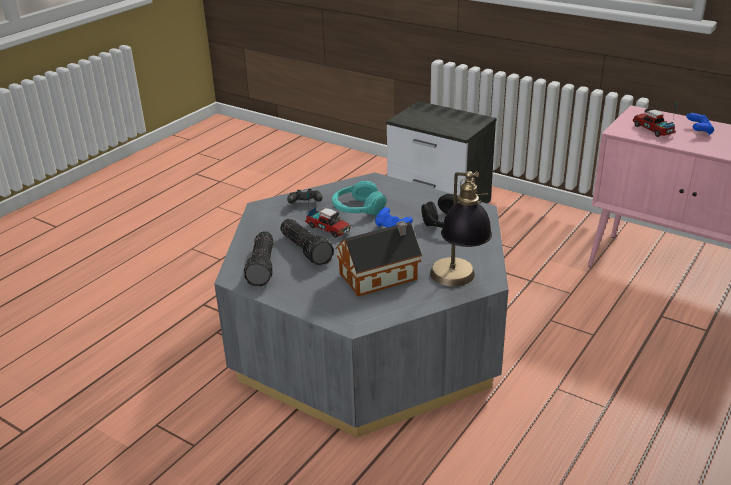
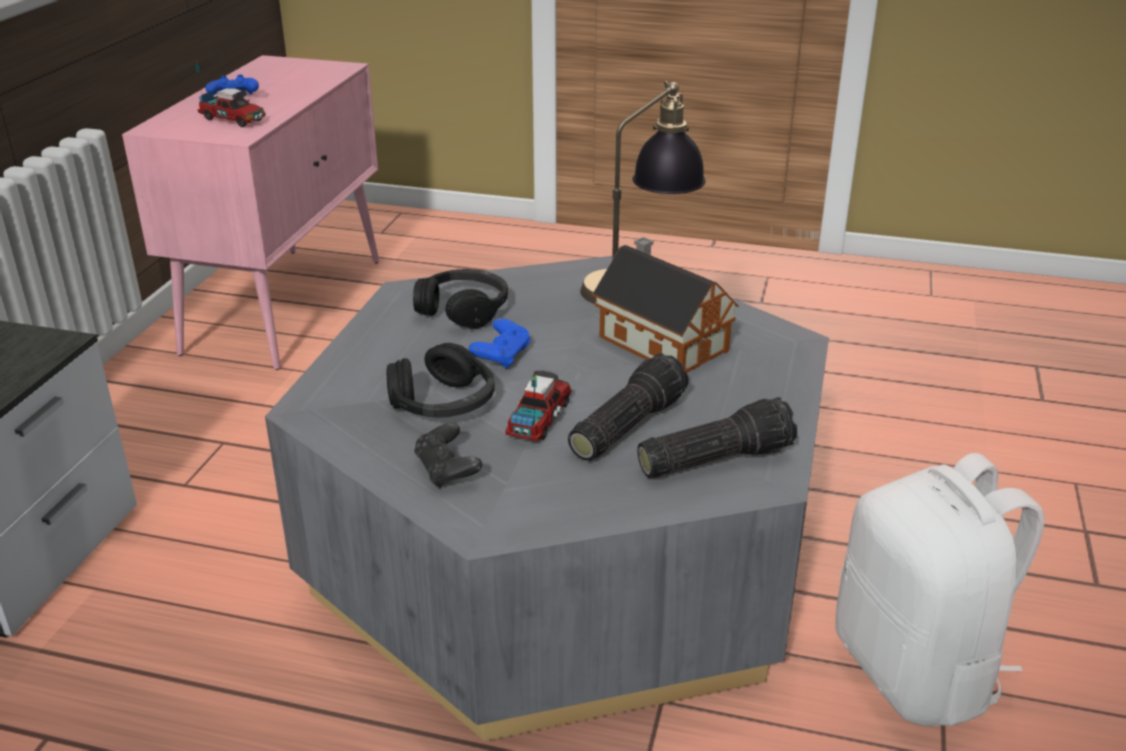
camera: 110 degrees left, 0 degrees up
(206, 439) = (917, 671): none -> white backpack
(357, 208) = (443, 403): turquoise headphones -> black headphones
(652, 130) = (233, 120): toy truck -> toy truck turned 105 degrees counterclockwise

